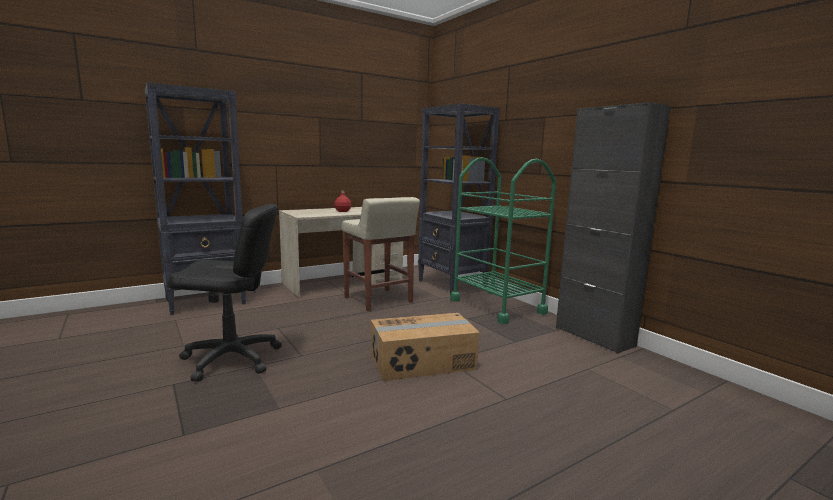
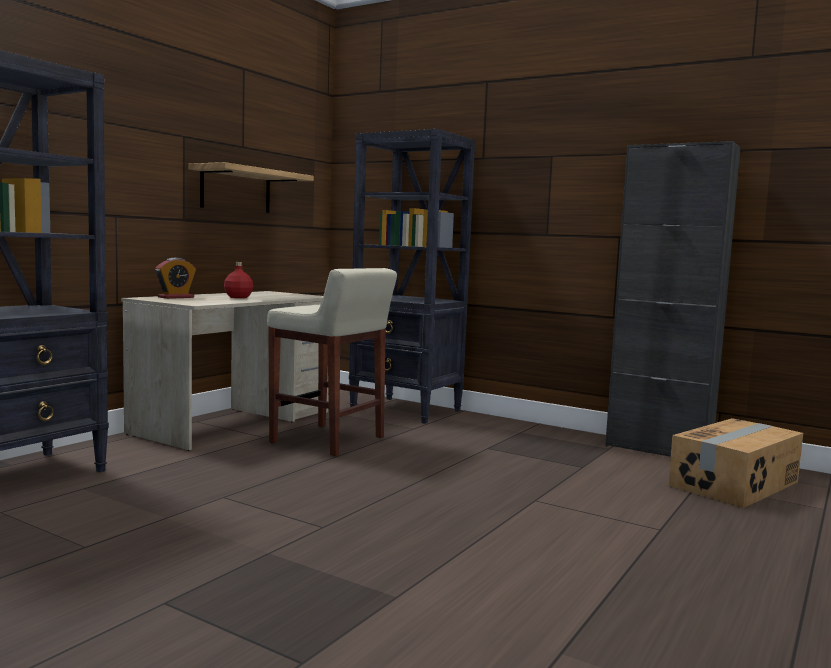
camera: 25 degrees left, 5 degrees down
(231, 359) = (213, 550): black office chair -> none
(307, 210) = (176, 297): none -> alarm clock
(356, 147) = (236, 190): none -> shelf
(423, 362) = (507, 507): cardboard box -> cardboard box (735, 484)
(497, 306) = (503, 430): green cart -> none

